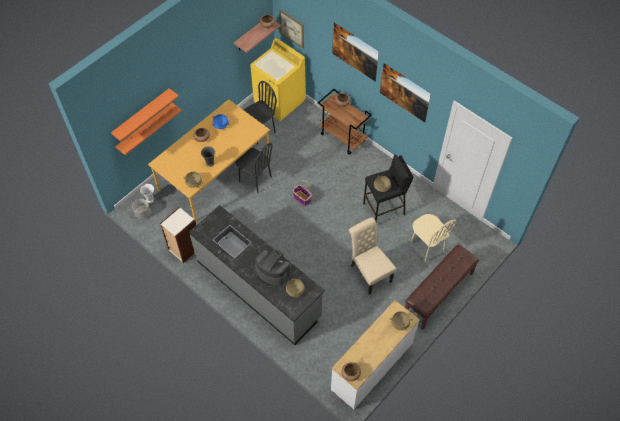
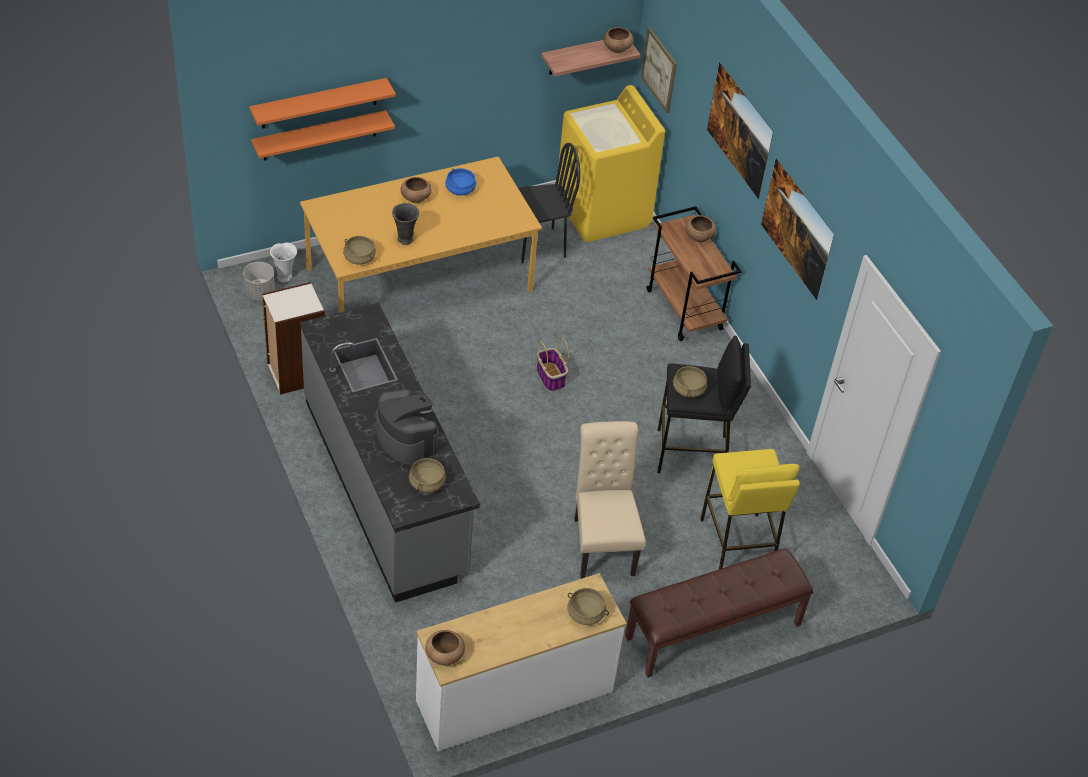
camera: 20 degrees right, 10 degrees down
(255, 179) = (484, 315): black chair -> none
(426, 247) = (736, 545): beige chair -> yellow stool

